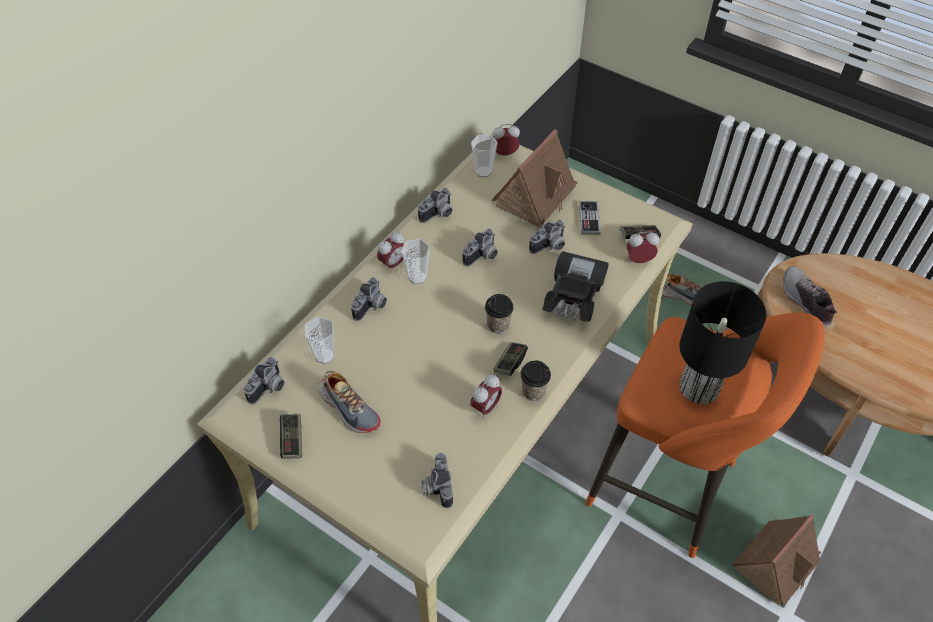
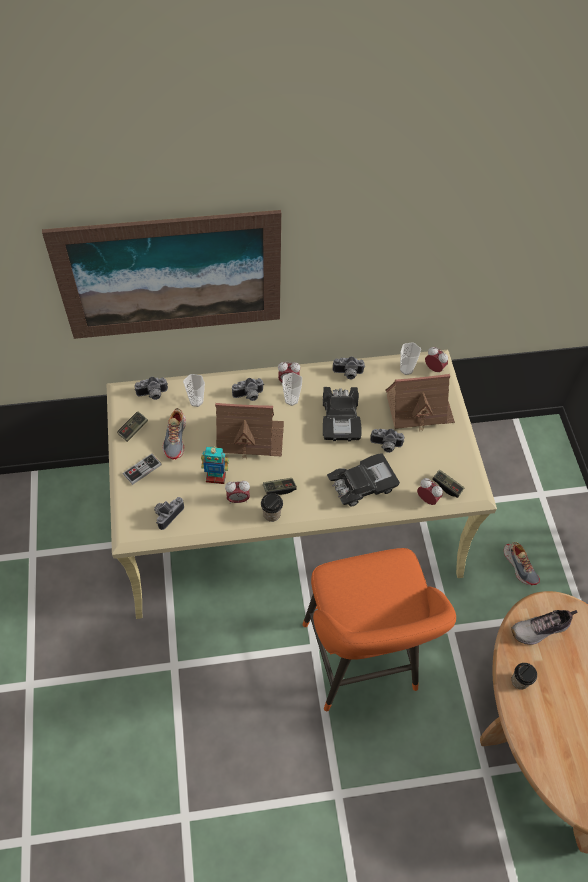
camera: 45 degrees right, 5 degrees up
(228, 204) = (170, 276): none -> picture
(438, 407) = (216, 477): none -> toy robot
(482, 257) = (340, 419): camera -> black toy car
(498, 325) = (299, 463): cup -> cup (519, 681)
(589, 219) = (431, 450): game controller -> game controller (142, 469)
(697, 388) = (365, 599): black table lamp -> none
(776, 562) = (369, 764): toy house -> toy house (249, 437)
(805, 302) = (540, 629): shoe -> shoe turned 135 degrees counterclockwise

